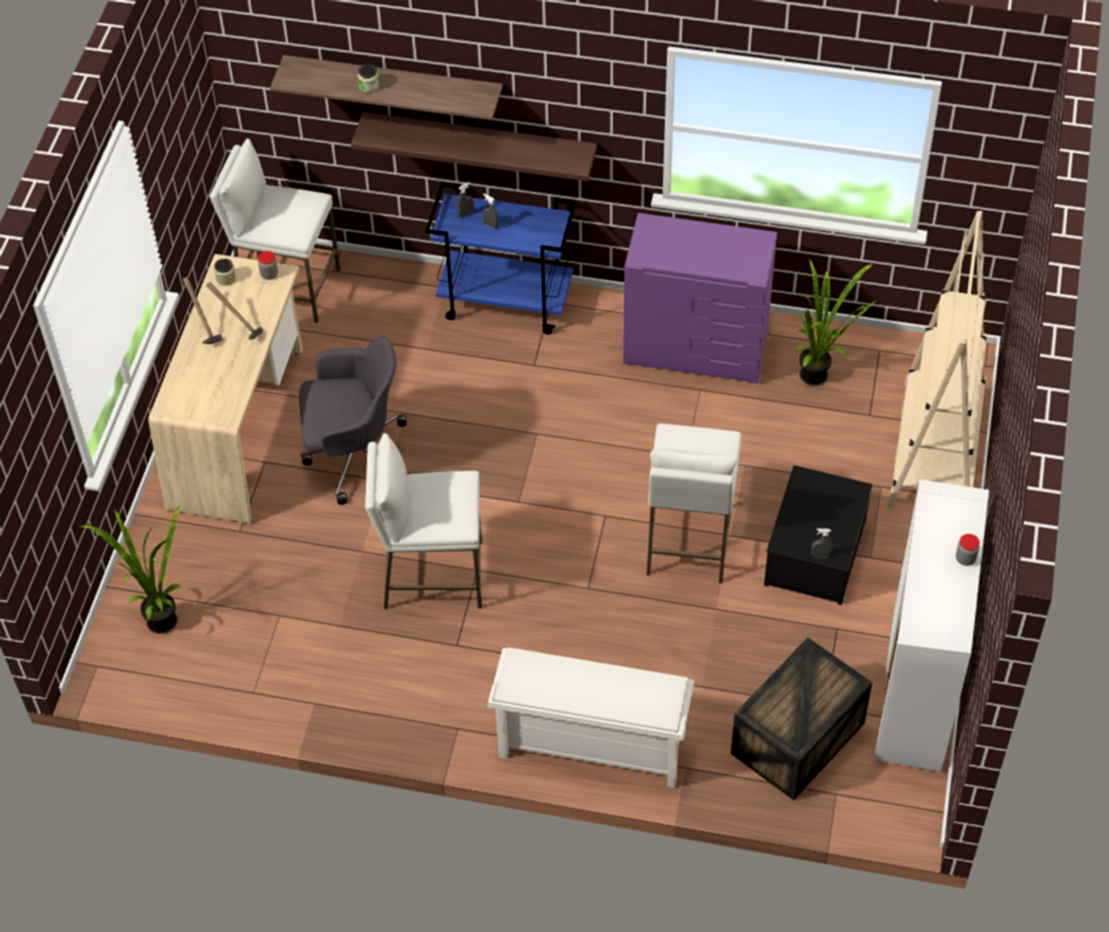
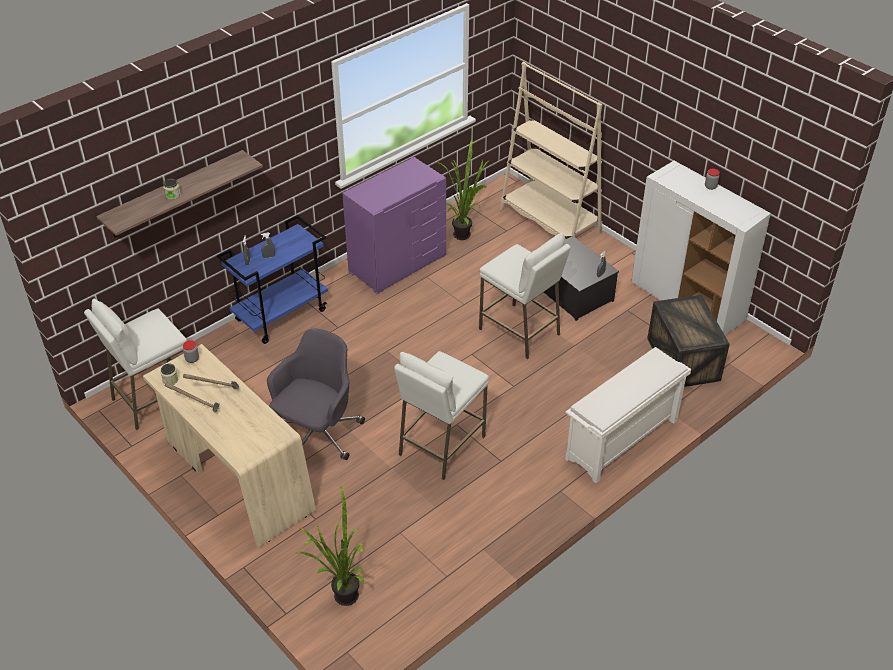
camera: 55 degrees left, 10 degrees down
(479, 142) = (233, 207): shelf -> none

